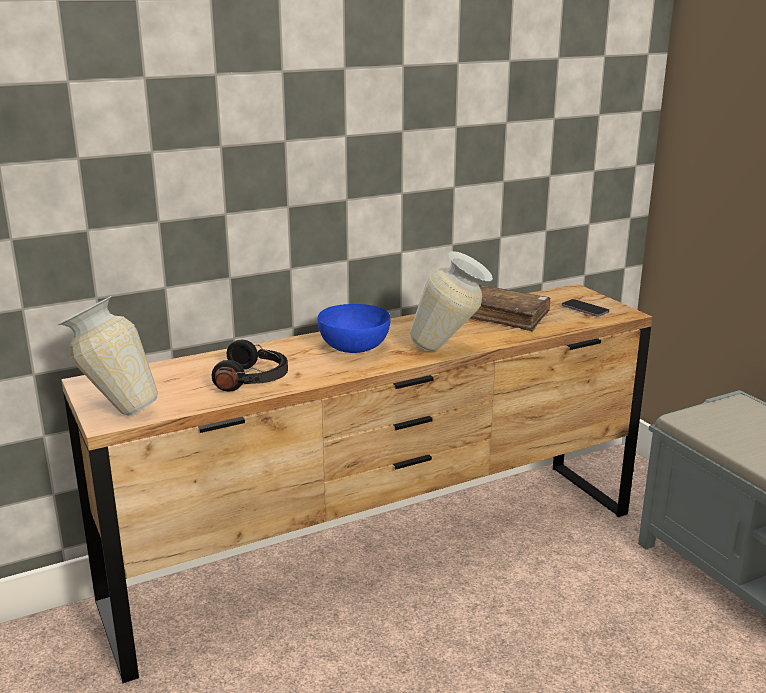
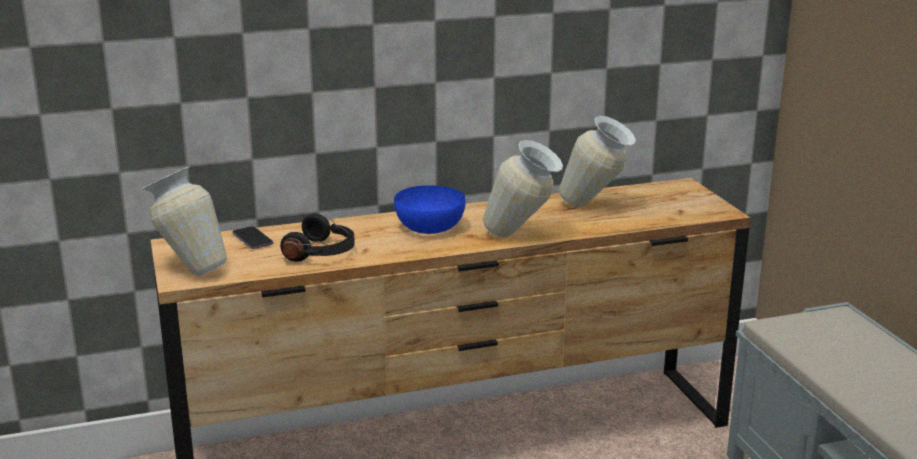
camera: 10 degrees right, 0 degrees up
(506, 317) = (595, 208): brown book -> vase
(585, 309) = (682, 205): phone -> phone (252, 239)

